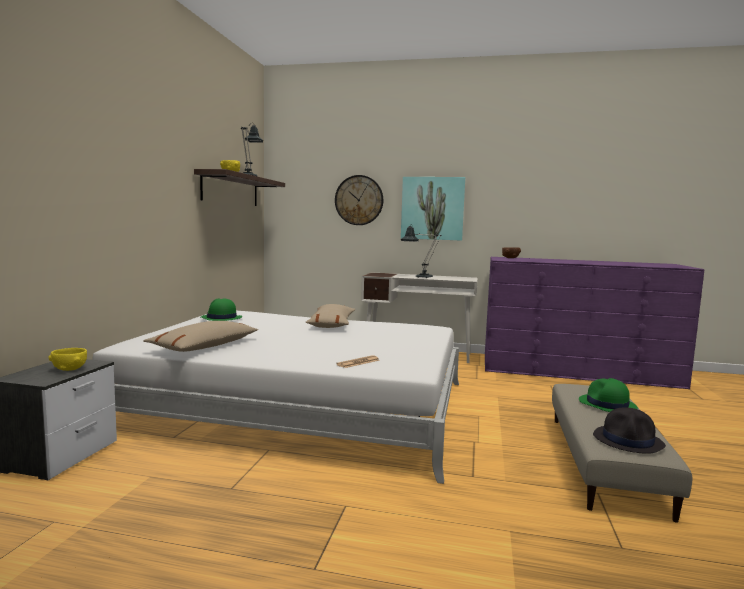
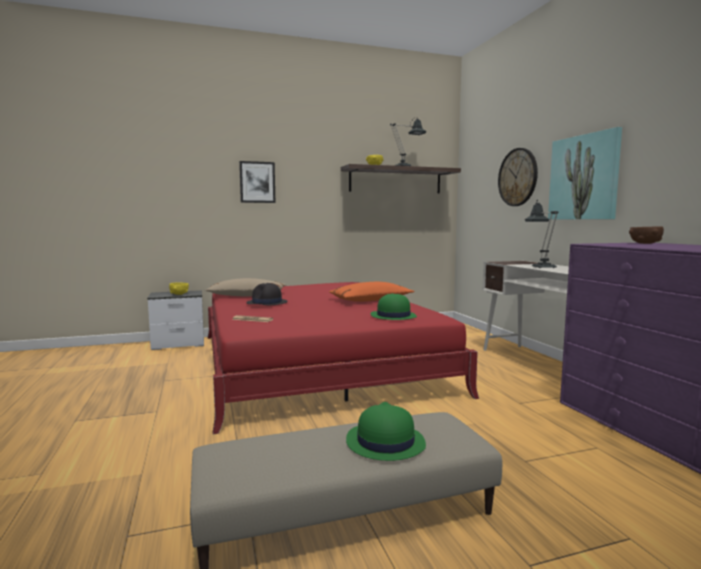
camera: 60 degrees right, 0 degrees up
(121, 181) = (257, 182): none -> picture
(221, 318) = (323, 284): green hat -> green hat (393, 316)
(298, 405) = (315, 362): white bed -> red bed
(331, 324) = (370, 300): beige pillow -> orange pillow
(628, 440) = (251, 460): black hat -> black hat (267, 303)

